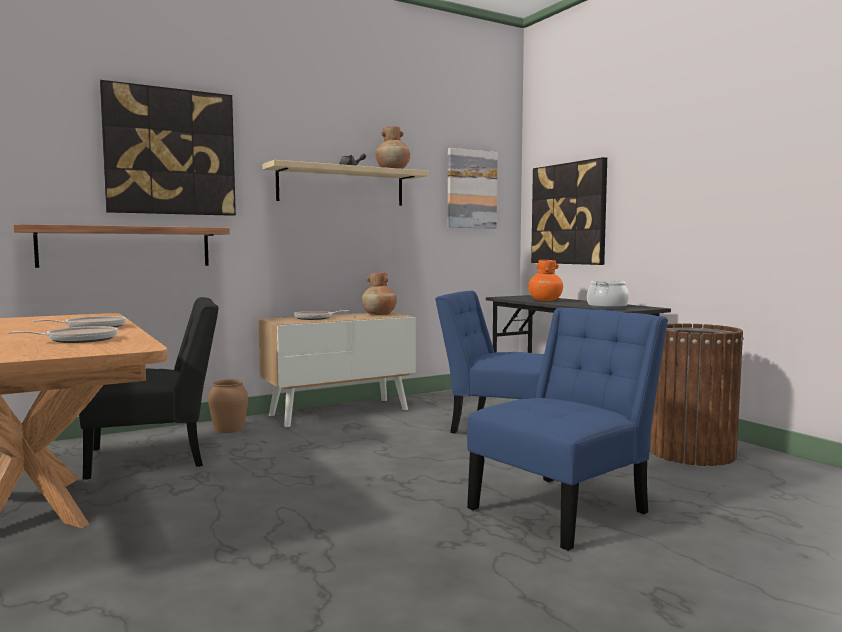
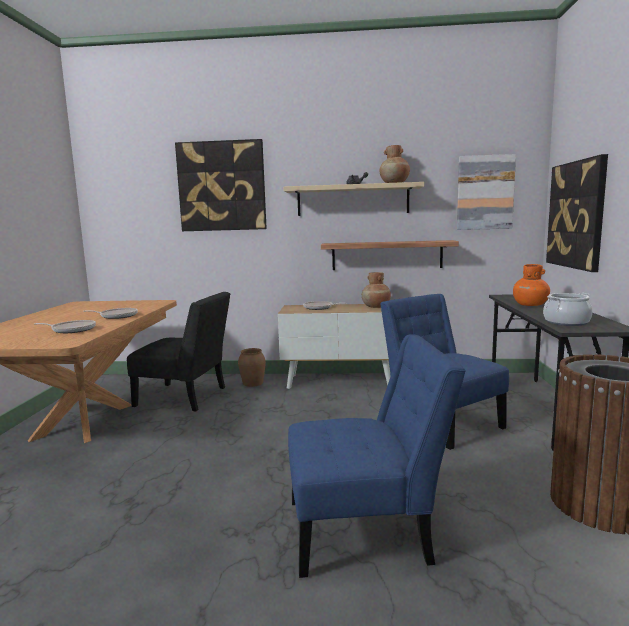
camera: 35 degrees right, 5 degrees up
(126, 246) = (196, 253): shelf -> shelf (387, 255)

